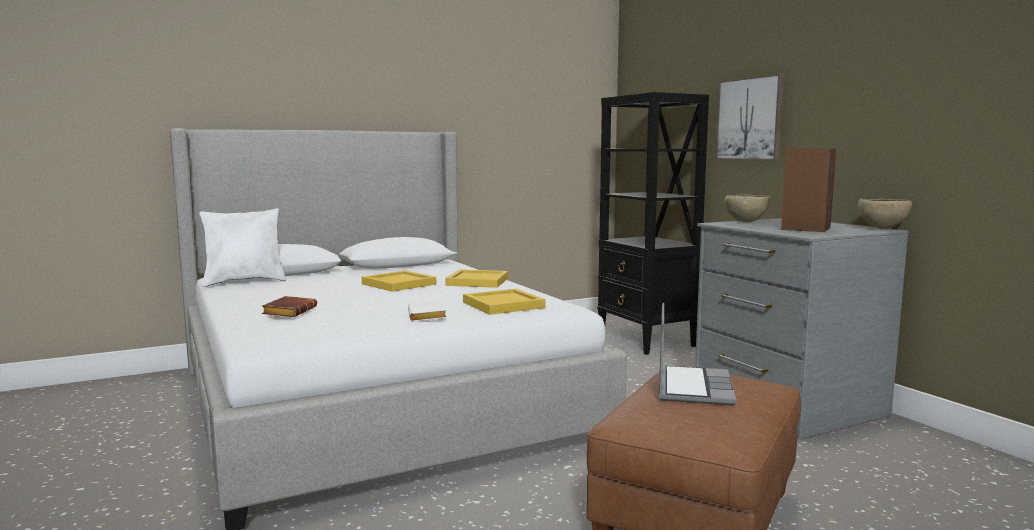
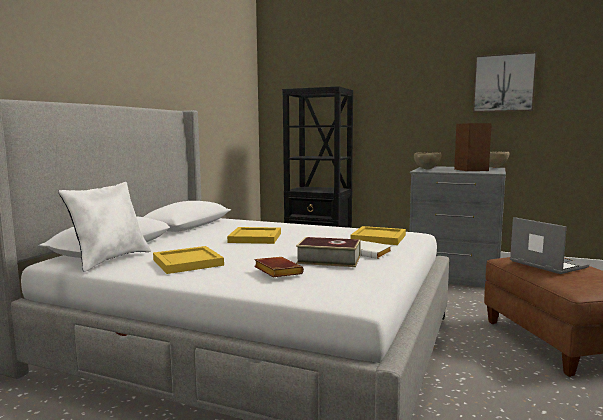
camera: 40 degrees left, 0 degrees up
(362, 312) = (329, 260): none -> book
(478, 281) = (297, 227): yellow tray -> yellow tray (188, 262)
(749, 119) = (386, 106): picture -> picture (503, 83)

